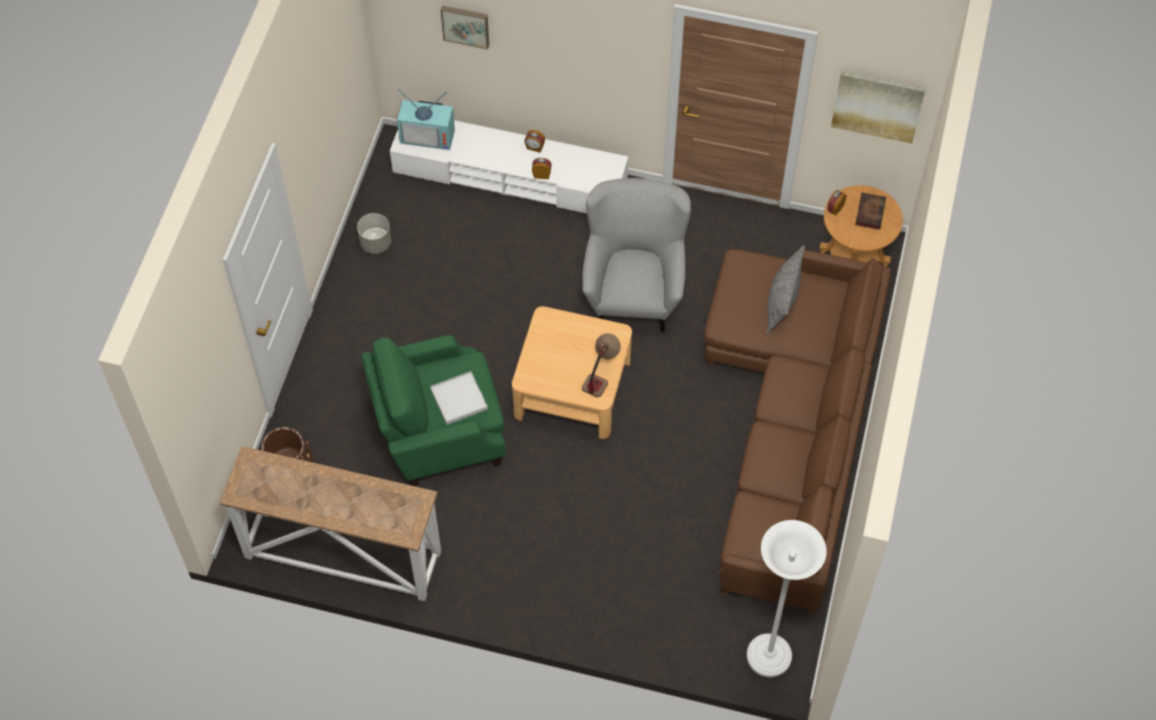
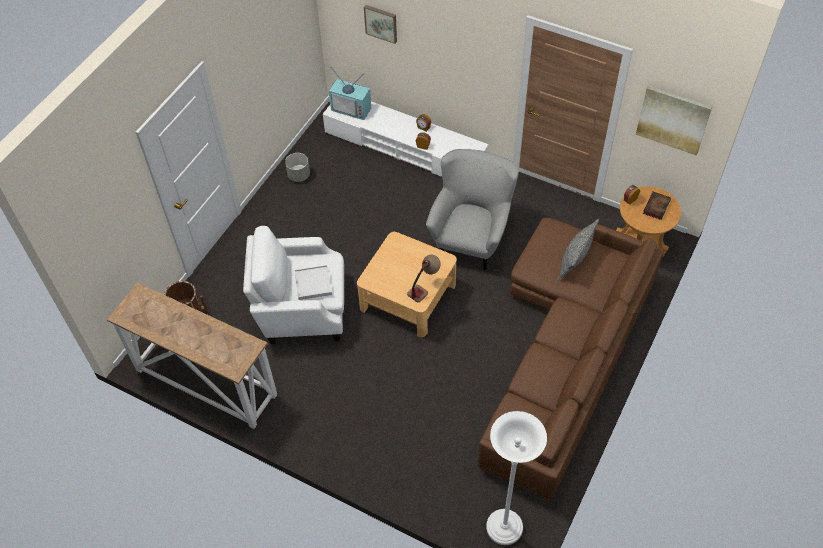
camera: 15 degrees right, 5 degrees down
(438, 431) = (302, 309): green armchair -> white armchair

